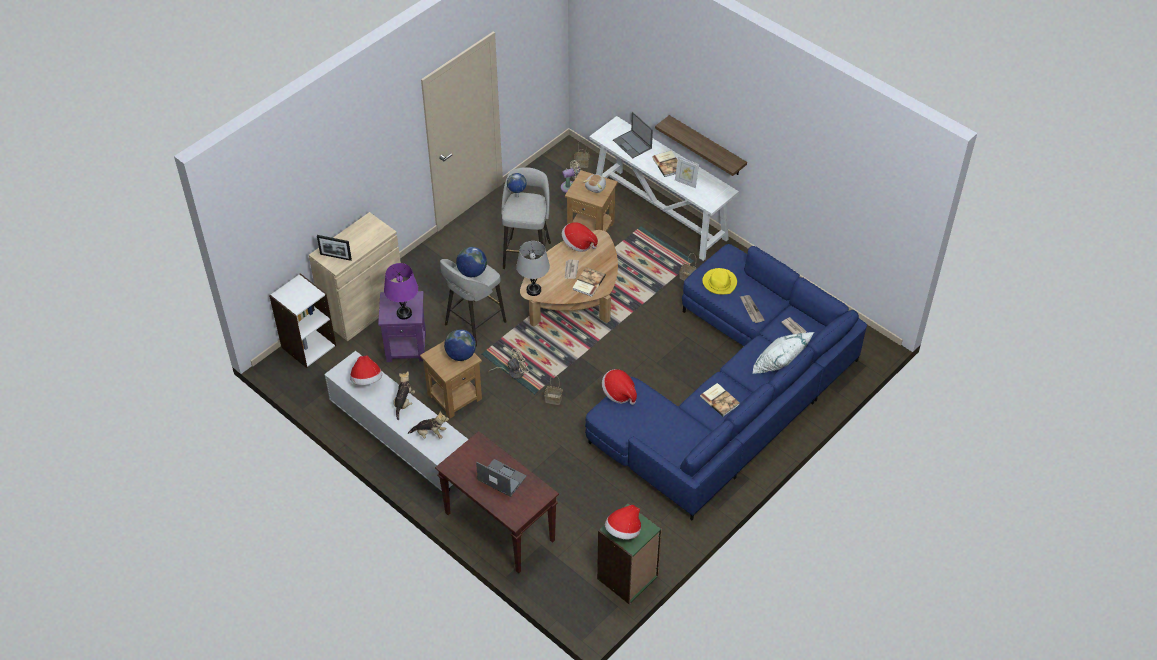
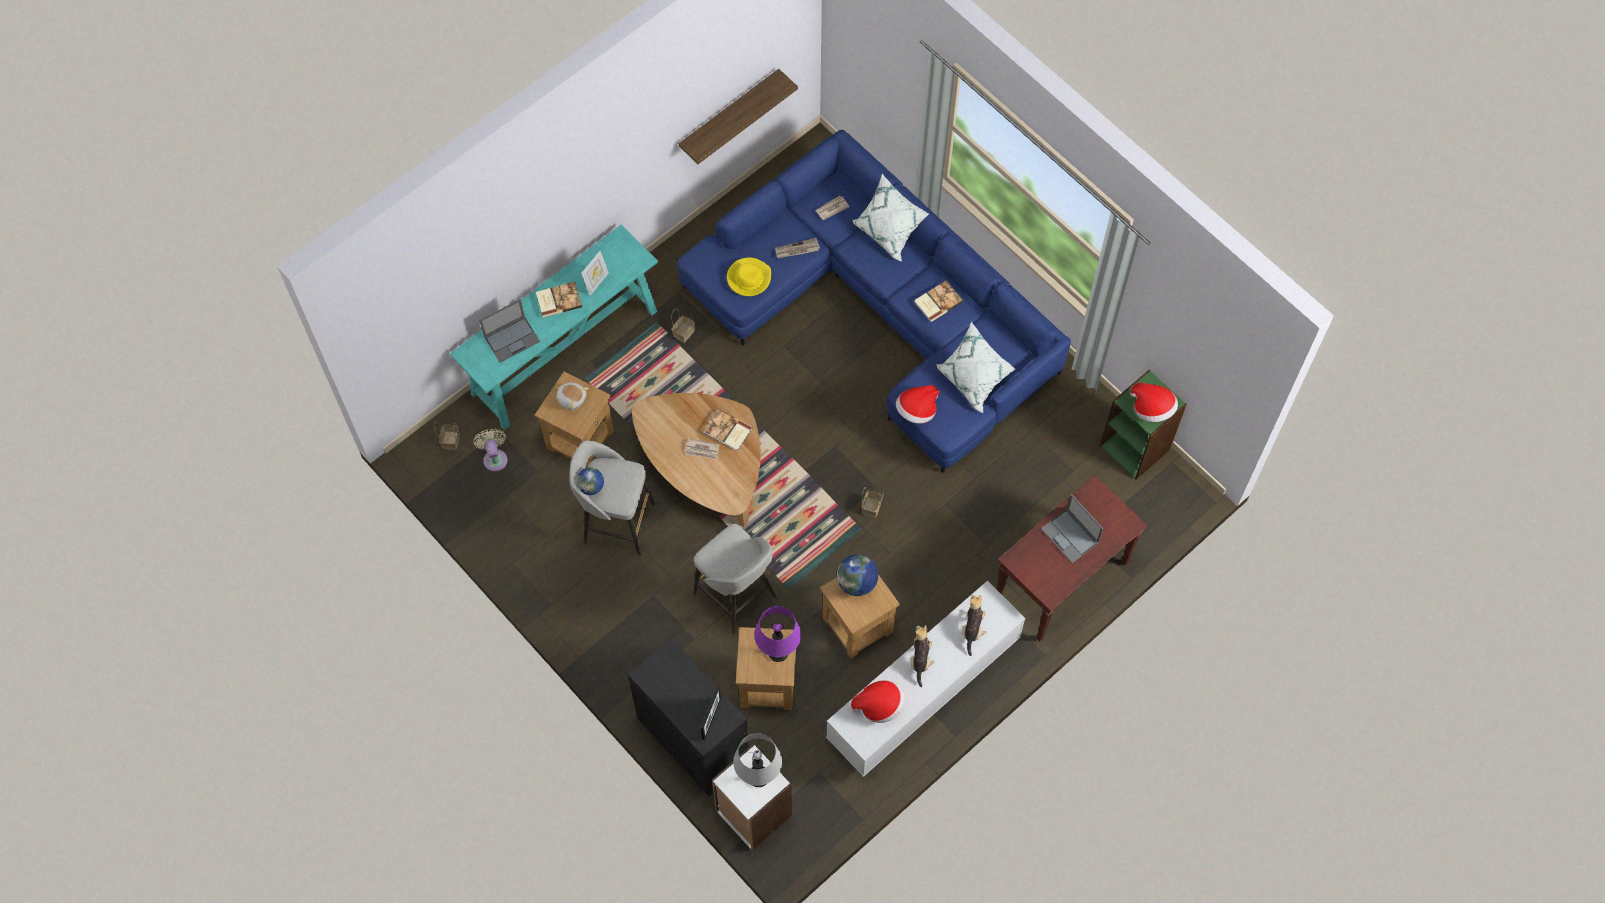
camera: 85 degrees left, 15 degrees up
(363, 309) = (693, 739): beige cabinet -> black cabinet
(404, 403) = (920, 659): plush toy -> plush toy turned 75 degrees clockwise
(407, 347) = (767, 683): purple side table -> brown side table
(472, 272) = (729, 556): globe -> none
(501, 478) = (1070, 536): laptop -> laptop turned 75 degrees counterclockwise
(512, 372) = (824, 553): beige fan -> none
(533, 290) = (733, 497): grey table lamp -> grey table lamp (758, 776)
(578, 244) = (655, 437): hat -> none
(651, 428) = (973, 380): none -> white pillow
(660, 214) = (565, 352): white console table -> turquoise console table
(707, 146) = (567, 237): shelf -> shelf (729, 114)

